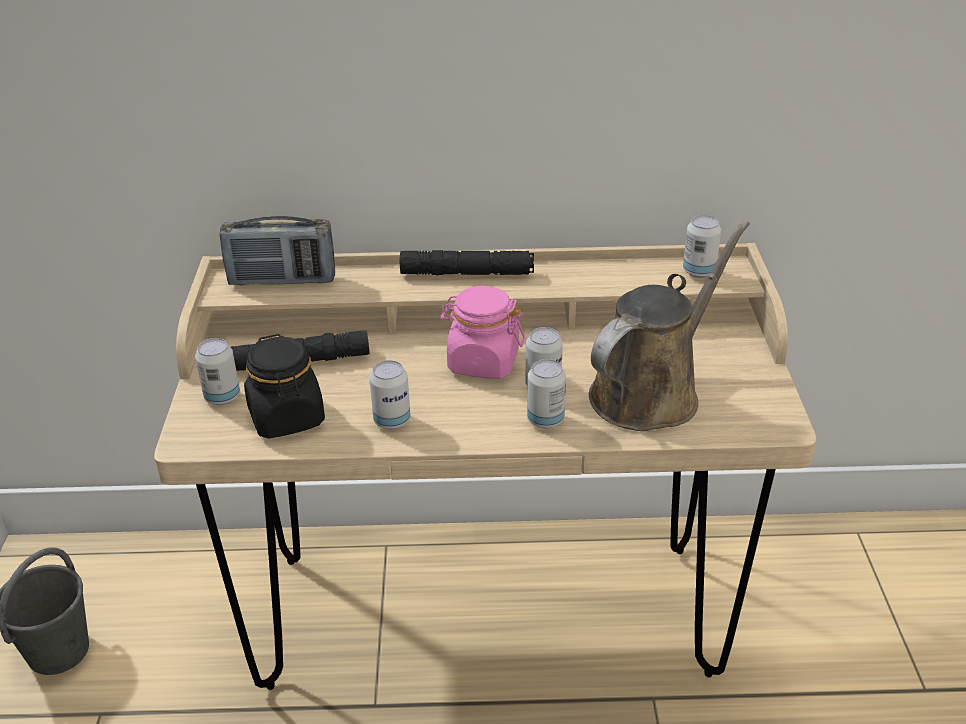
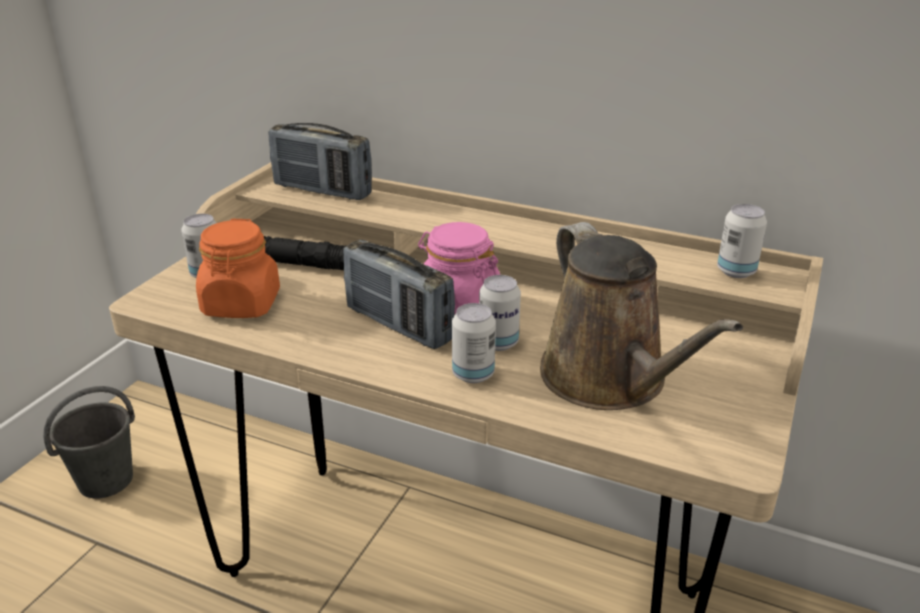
camera: 25 degrees right, 5 degrees down
(287, 417) = (241, 304): black jar -> orange jar
(392, 421) = (327, 333): can -> none
(447, 395) = (398, 325): none -> radio
(467, 273) = (489, 220): black flashlight -> none
(651, 392) = (609, 380): brown watering can -> brown watering can turned 90 degrees clockwise

